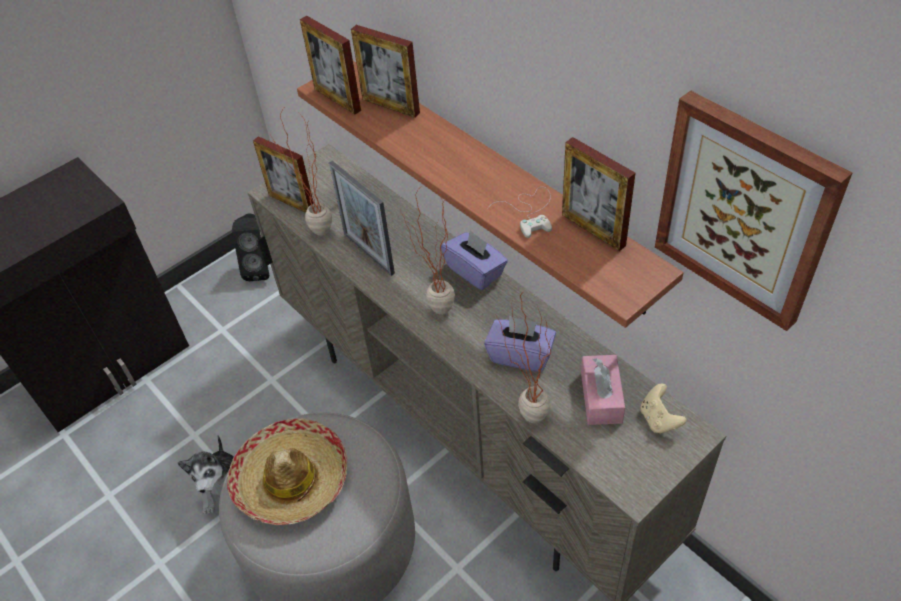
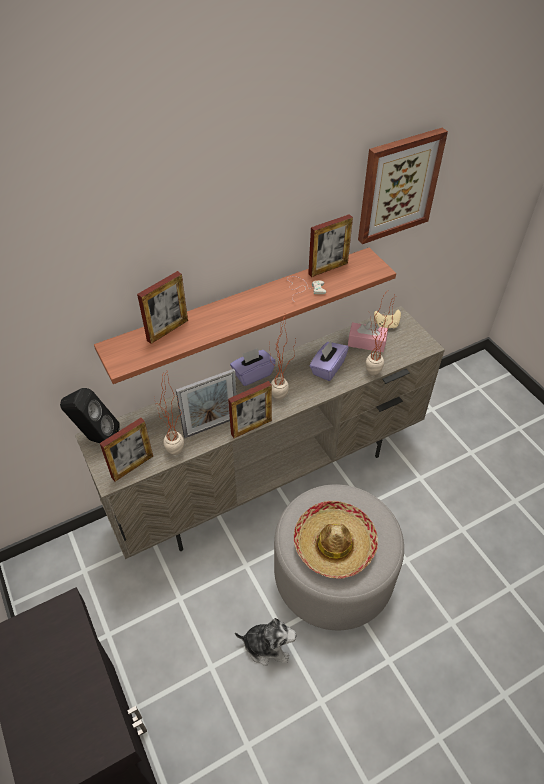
camera: 80 degrees left, 0 degrees up
(259, 268) = (52, 595): black speaker -> black speaker (96, 438)
(337, 99) = (142, 357): picture frame -> picture frame (251, 427)

